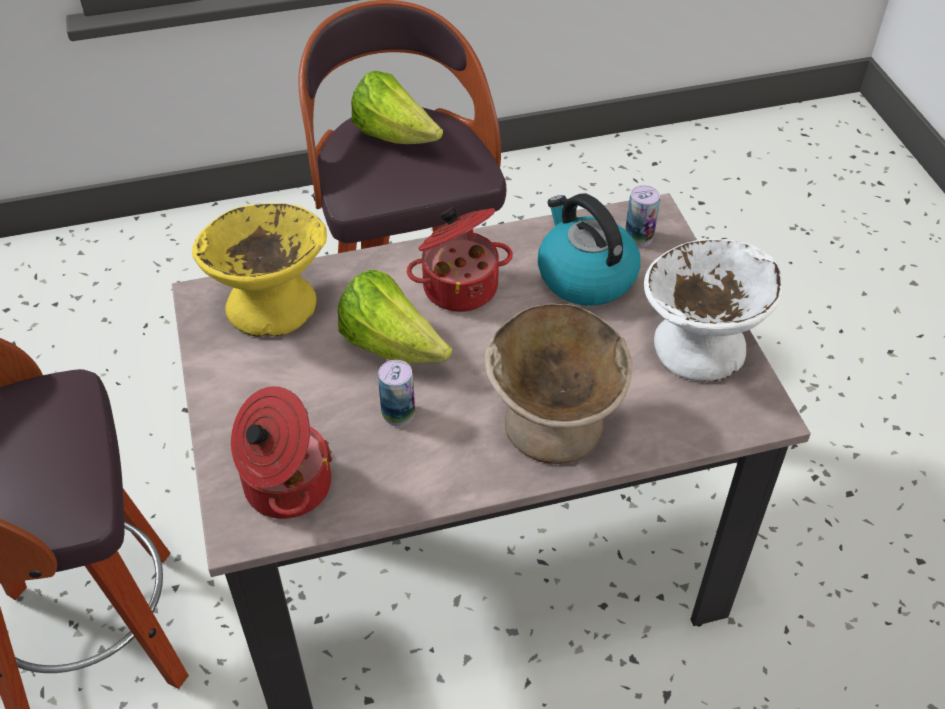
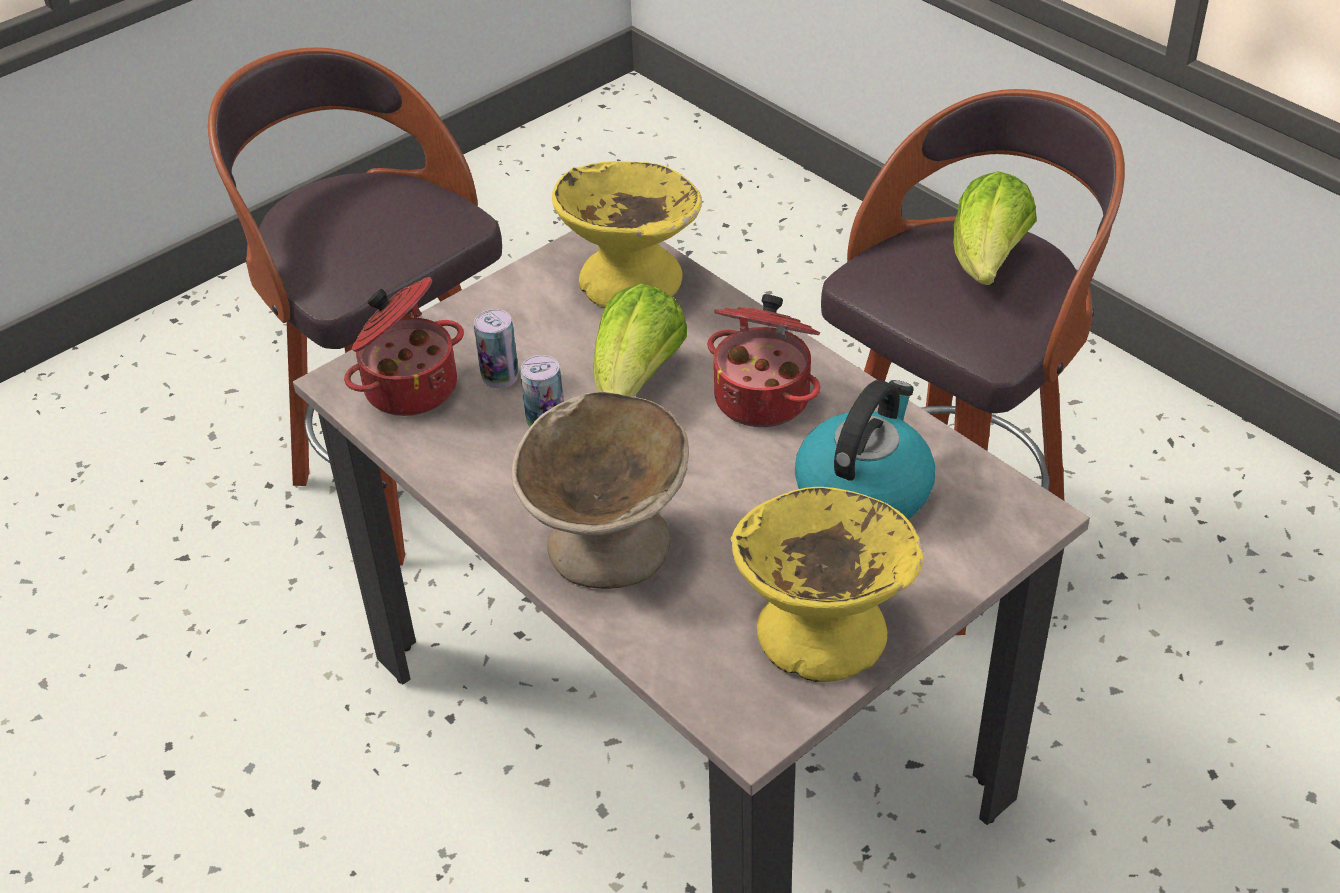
camera: 65 degrees right, 5 degrees down
(638, 237) = (974, 515): can -> can (500, 377)
(699, 347) = (821, 633): white bowl -> yellow bowl

